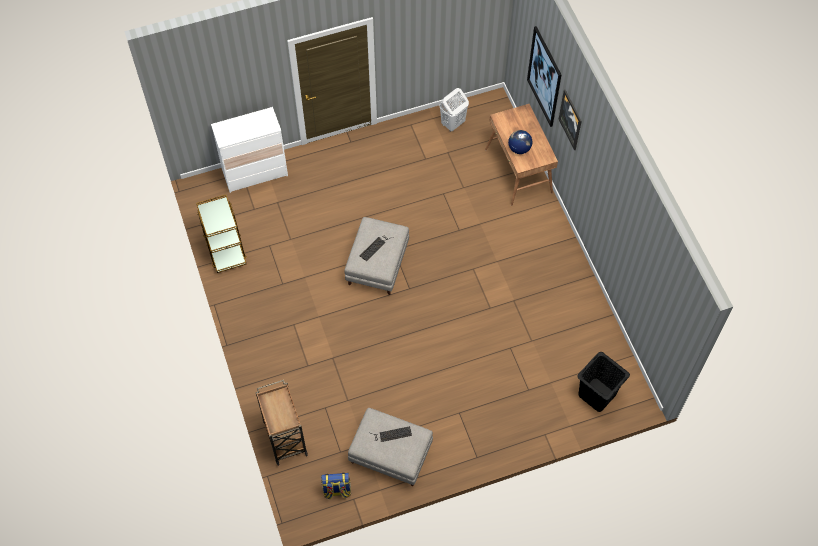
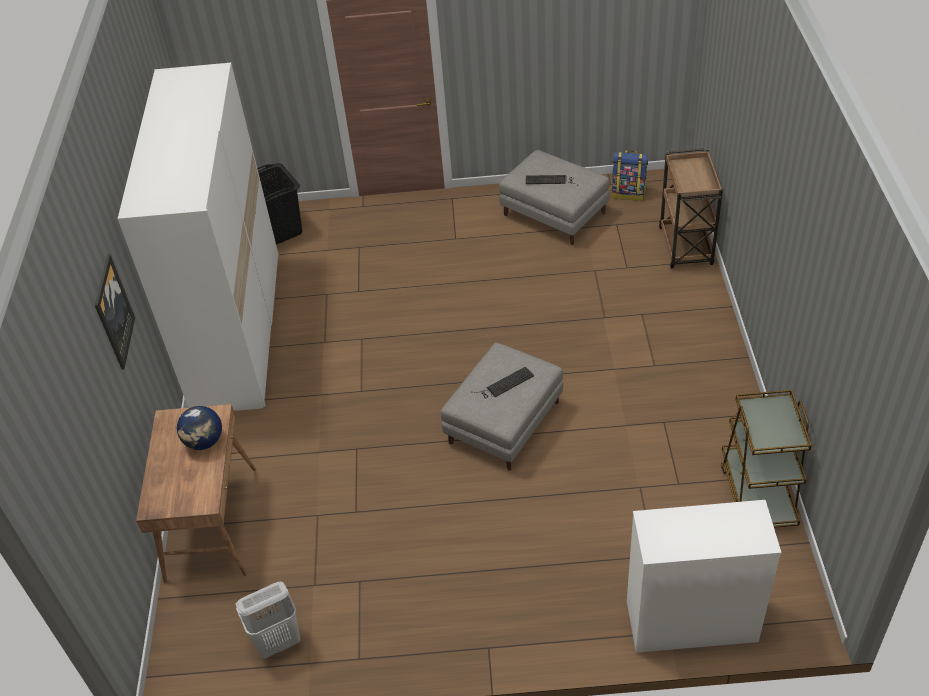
camera: 160 degrees left, 15 degrees down
(544, 77) = (99, 416): picture -> none
(576, 298) = (238, 330): none -> white wardrobe

